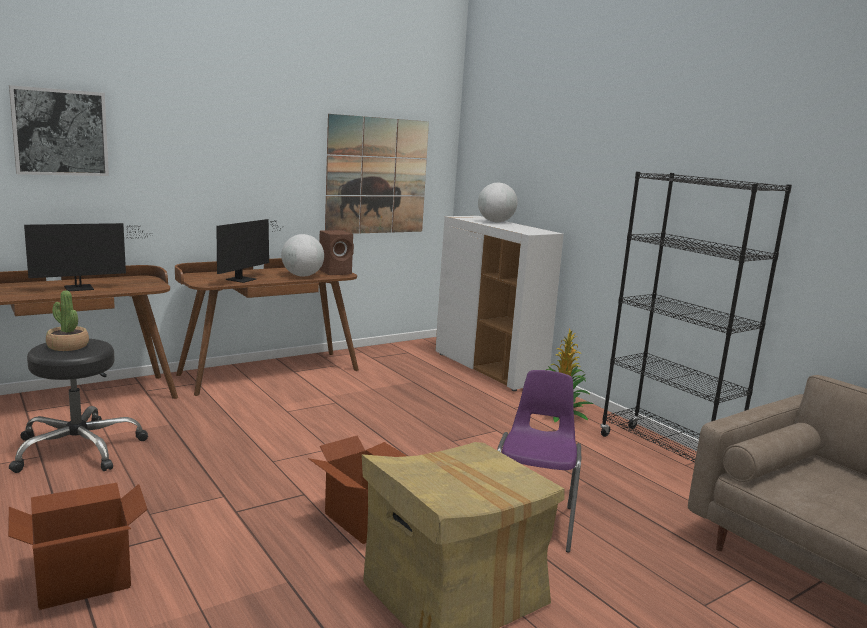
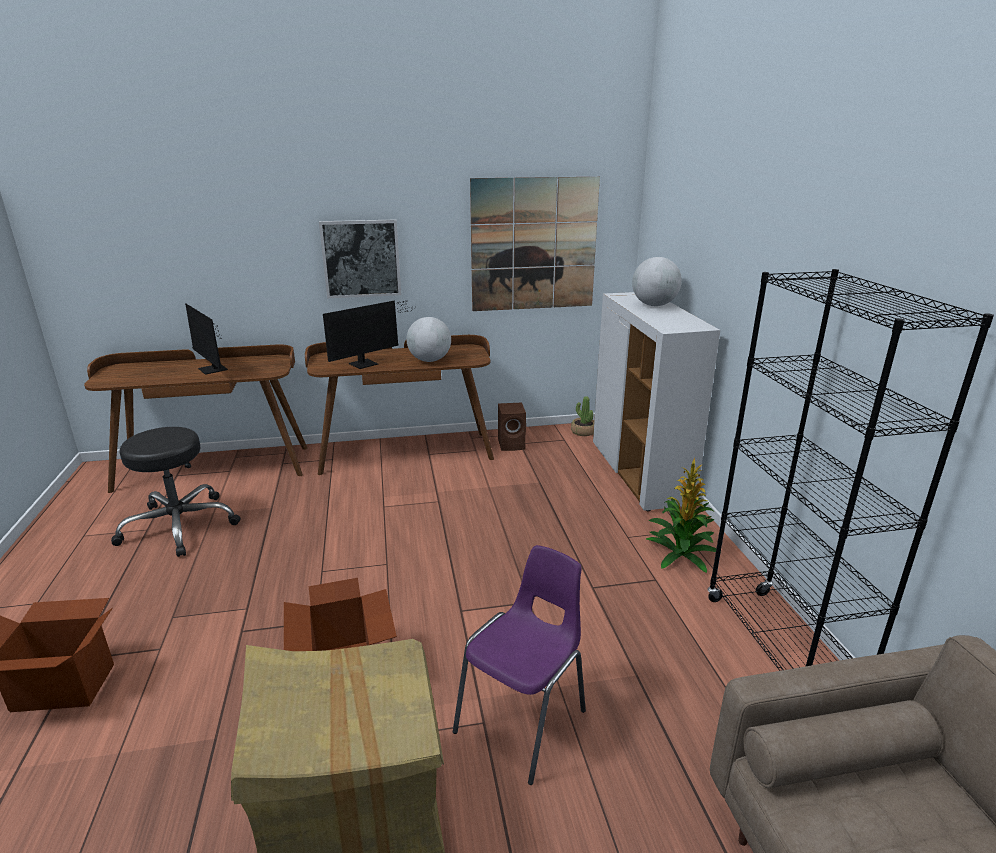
camera: 25 degrees right, 10 degrees up
(60, 132) = (192, 220): picture -> picture (361, 258)
(67, 346) = (157, 437): potted plant -> potted plant (583, 432)
(84, 288) = (213, 370): monitor -> monitor turned 60 degrees clockwise
(336, 272) = (471, 356): brown speaker -> brown speaker (512, 444)

